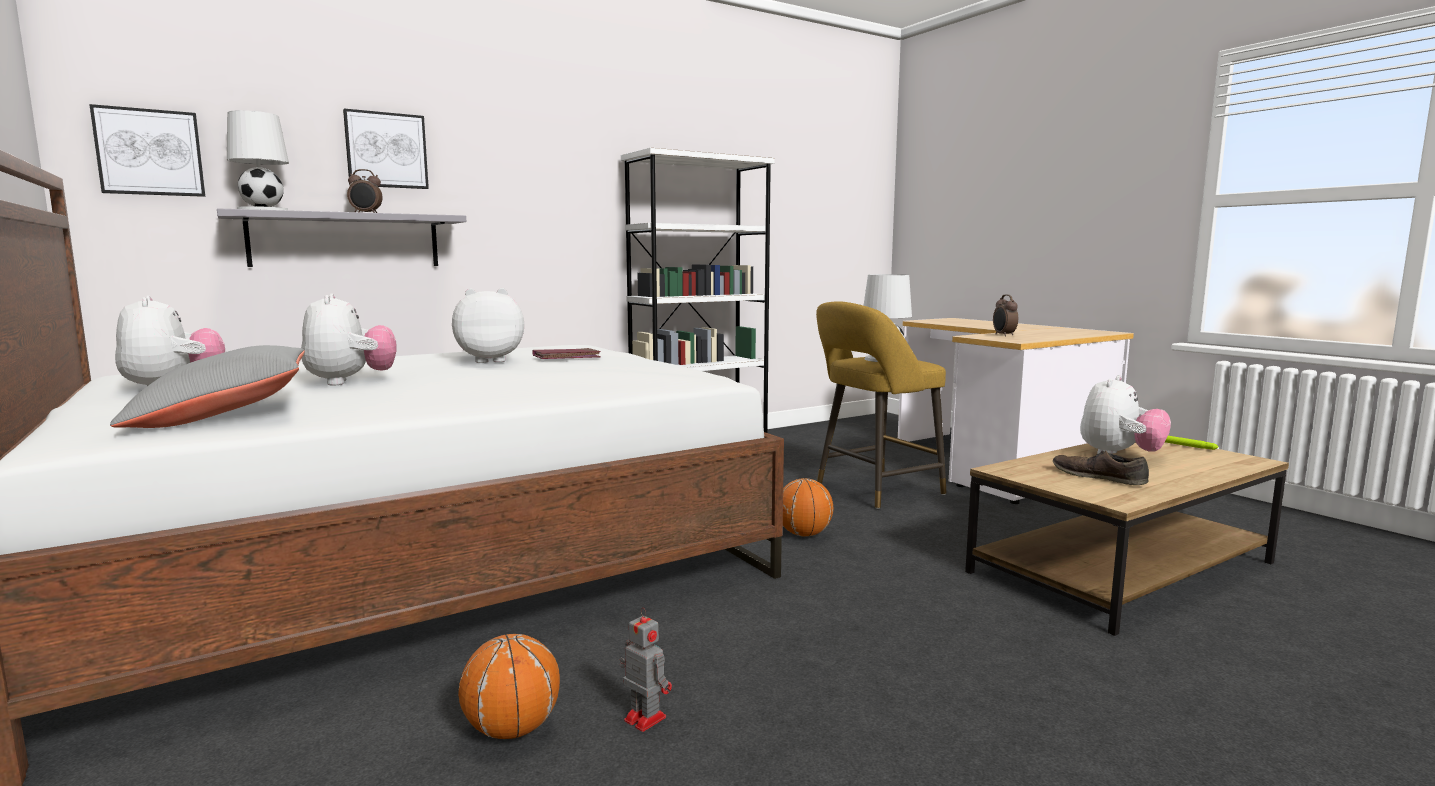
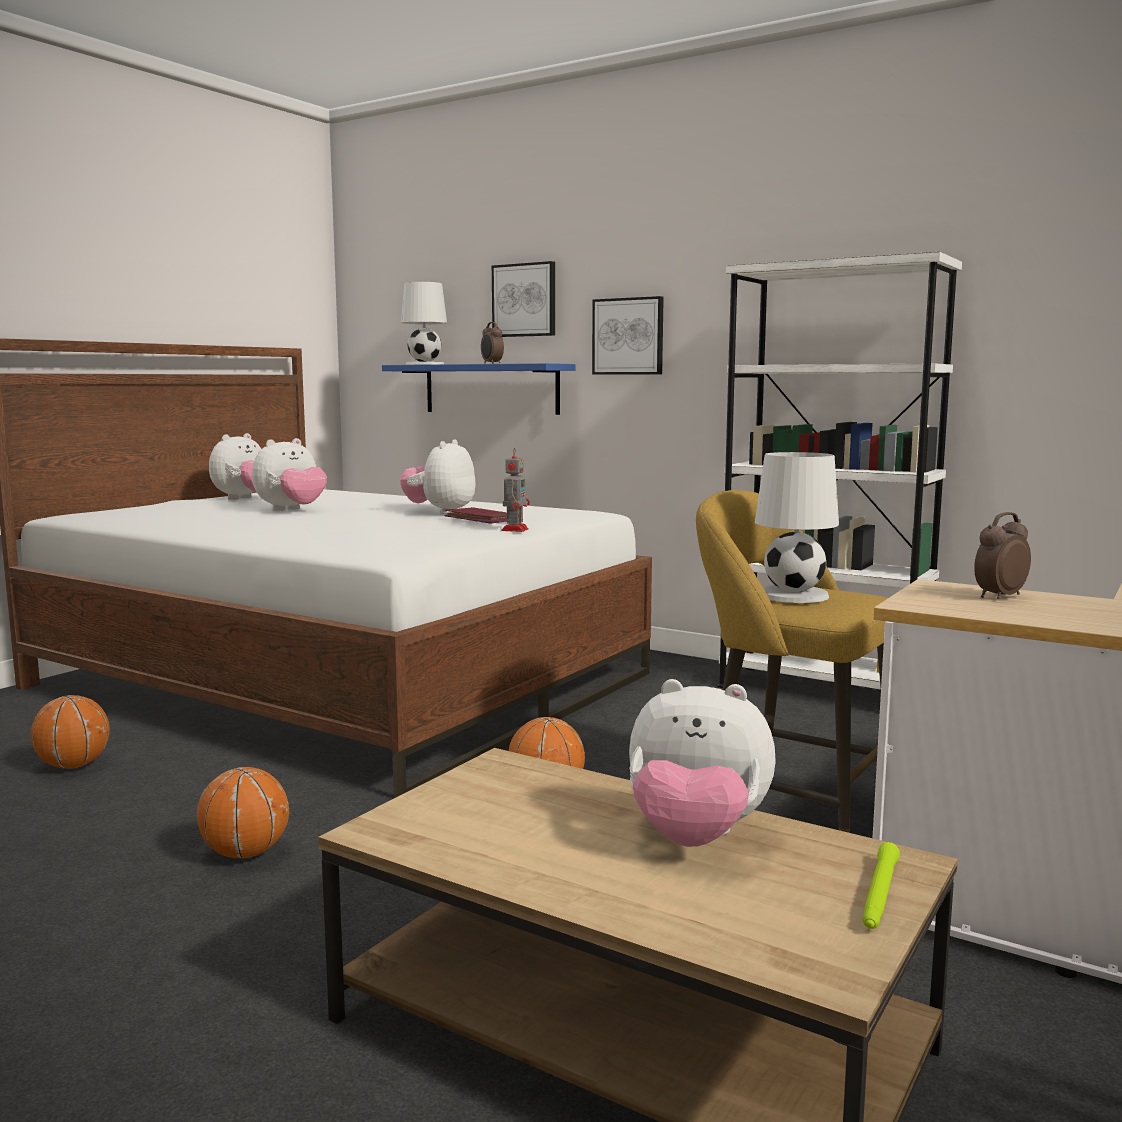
camera: 65 degrees right, 0 degrees up
(150, 152) = (383, 321): picture -> picture (628, 336)
(223, 415) = (151, 515): grey pillow -> none
(346, 240) = (491, 389): grey shelf -> blue shelf
(490, 360) = (440, 512): plush toy -> plush toy turned 120 degrees counterclockwise
(643, 718) = (91, 798): toy robot -> toy robot (515, 529)
(848, 643) = (245, 853): none -> basketball
(1098, 477) = (515, 820): brown shoe -> none

